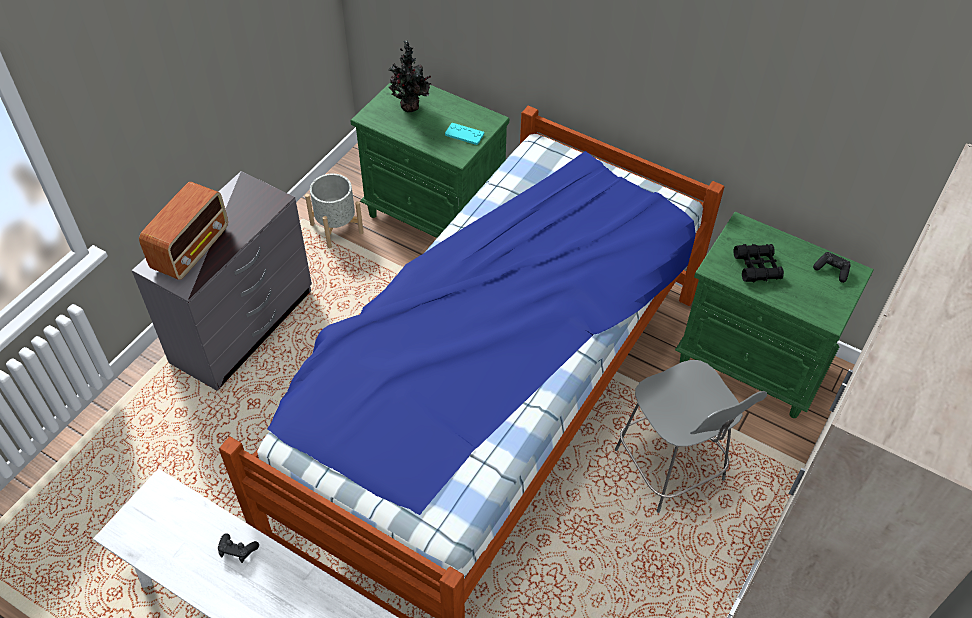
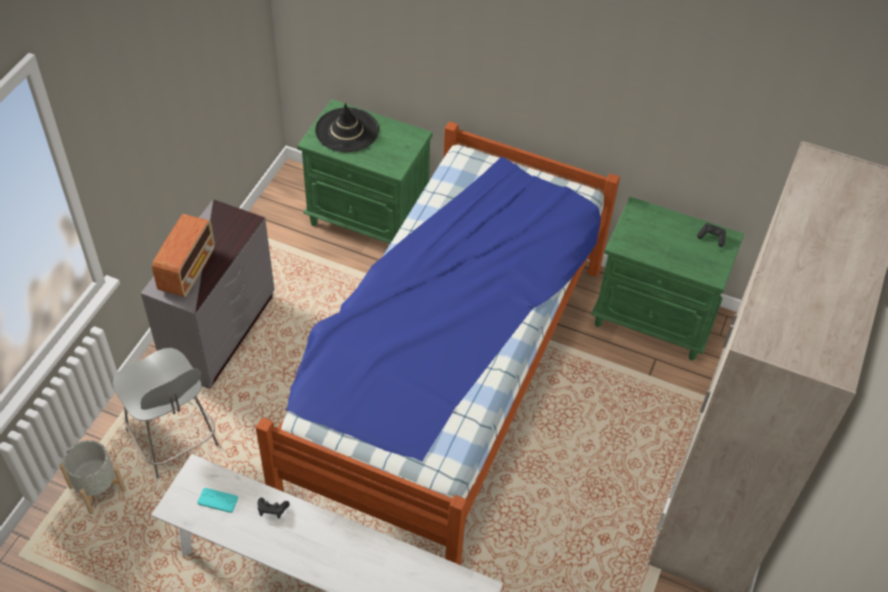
camera: 10 degrees left, 0 degrees up
(336, 229) = (284, 239): grey planter -> grey planter (97, 489)
(410, 108) = (347, 130): potted plant -> black hat
(464, 134) = (397, 150): turquoise game controller -> turquoise game controller (218, 500)
(671, 468) = (600, 411): grey chair -> grey chair (174, 441)
(757, 267) = (653, 240): black binoculars -> none

